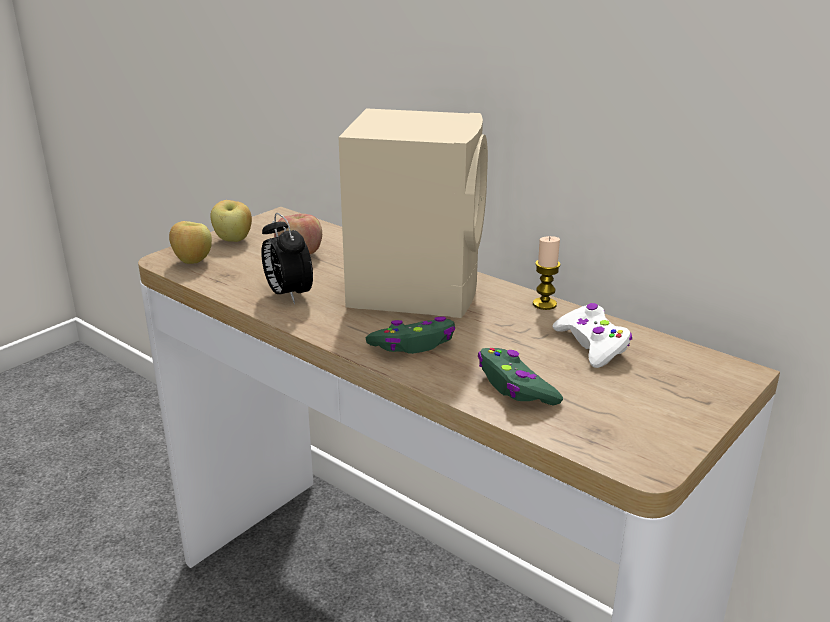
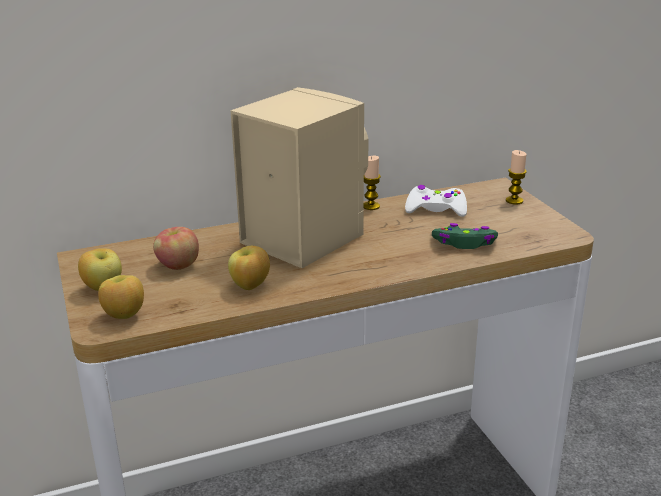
camera: 60 degrees left, 0 degrees up
(288, 295) = (250, 286): alarm clock -> apple
(414, 345) = (382, 259): green game controller -> none
(703, 395) = (514, 201): none -> candle

